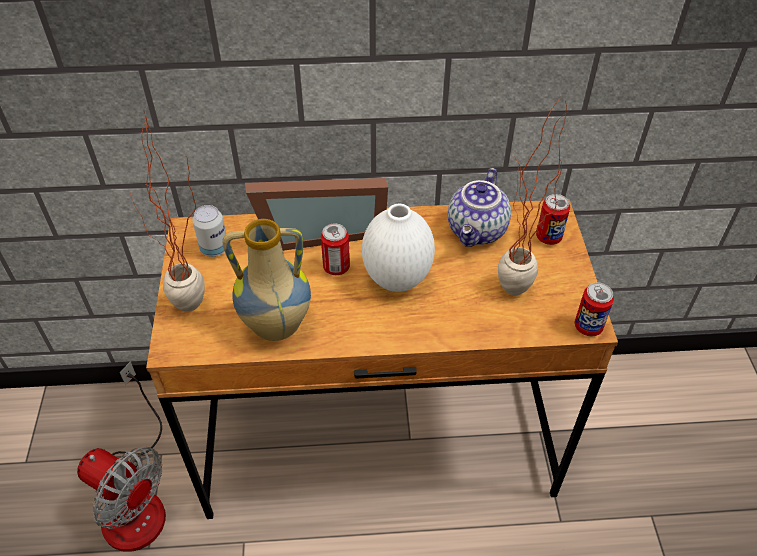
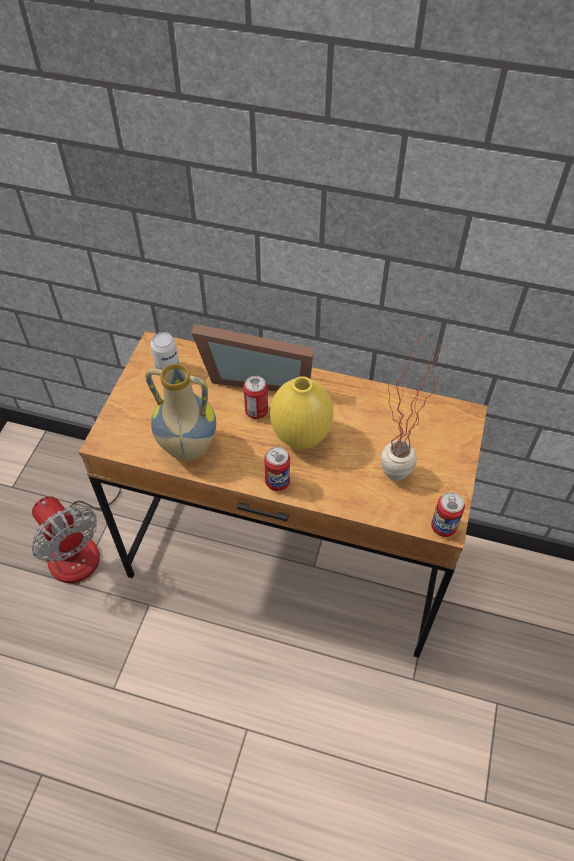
camera: 20 degrees right, 5 degrees up
(196, 313) = (132, 418): potted plant -> none
(396, 280) = (300, 436): white vase -> yellow vase
(478, 231) = (390, 413): teapot -> none
(548, 237) = (449, 436): can -> can (277, 482)

